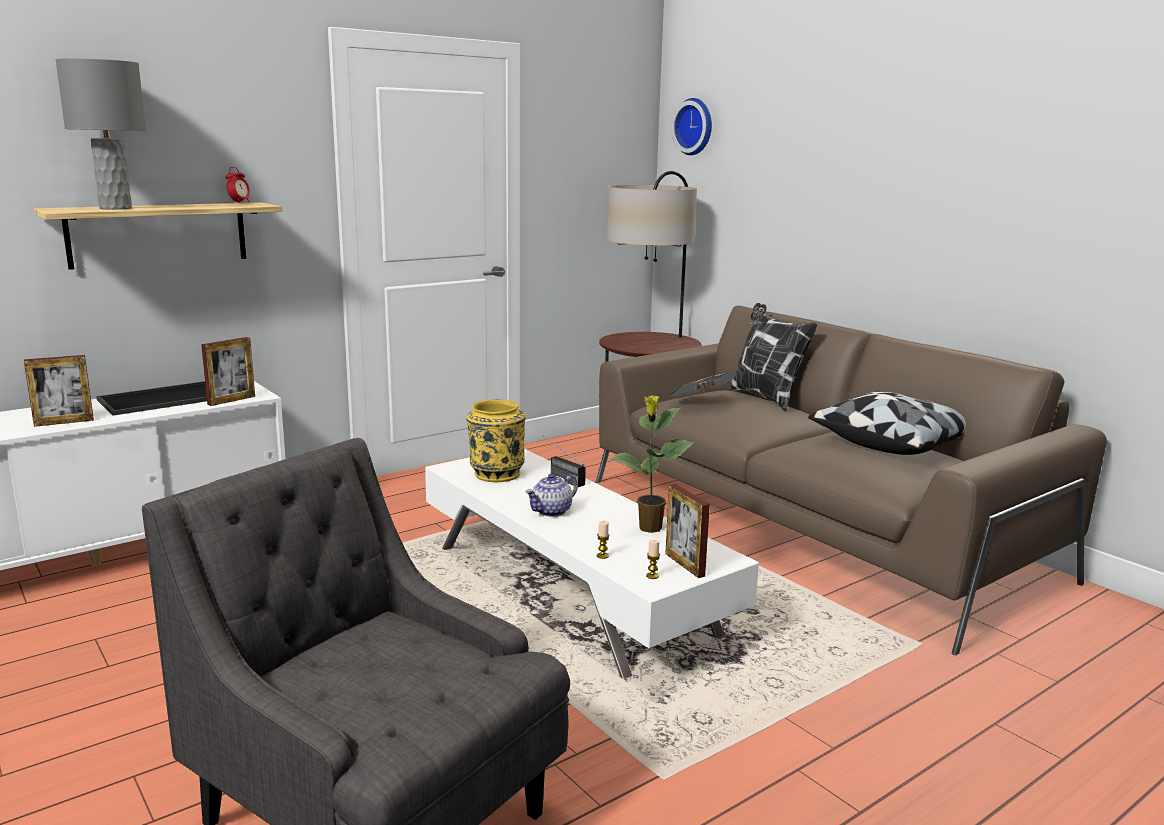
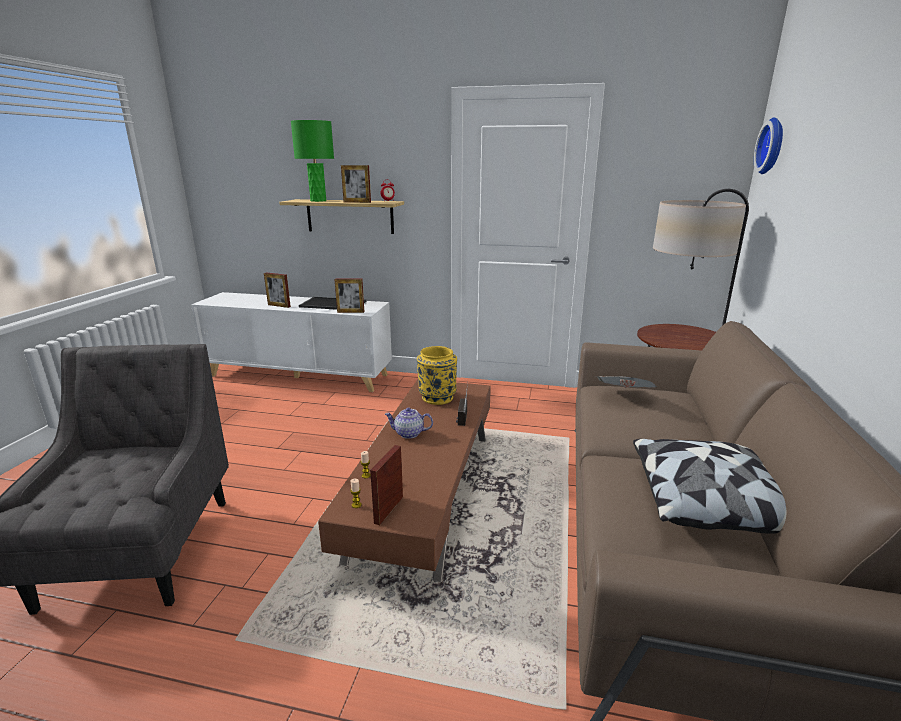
camera: 50 degrees right, 5 degrees up
(115, 208) = (318, 201): grey table lamp -> green table lamp
(206, 206) = (357, 202): none -> picture frame
(573, 589) = (426, 492): white coffee table -> brown coffee table
(649, 528) = (430, 473): potted plant -> none
(766, 398) = (696, 412): pillow -> none

